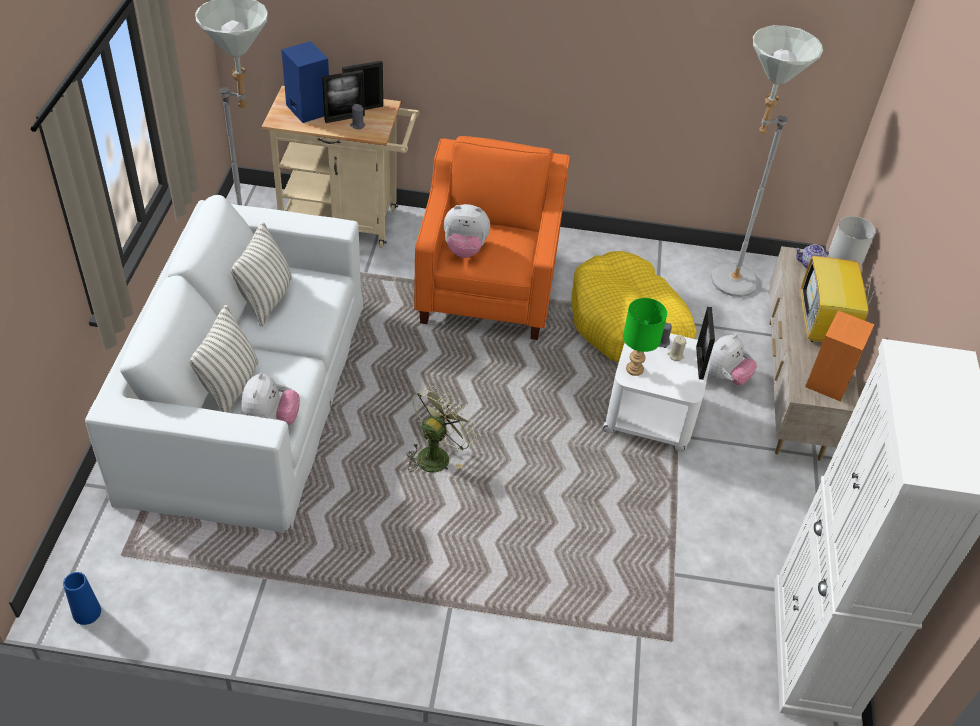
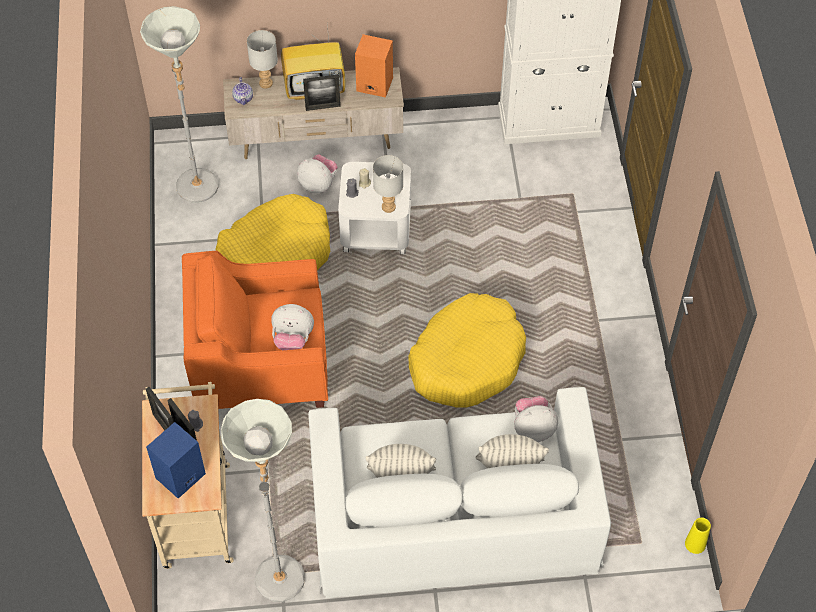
camera: 100 degrees left, 10 degrees up
(87, 612) = (695, 544): blue vase -> yellow vase
(437, 454) = (467, 359): green fan -> yellow dog bed
(465, 249) = (293, 339): plush toy -> plush toy turned 105 degrees clockwise
(634, 368) = (388, 207): green table lamp -> grey table lamp
(699, 362) = (367, 168): picture frame -> picture frame (323, 107)

